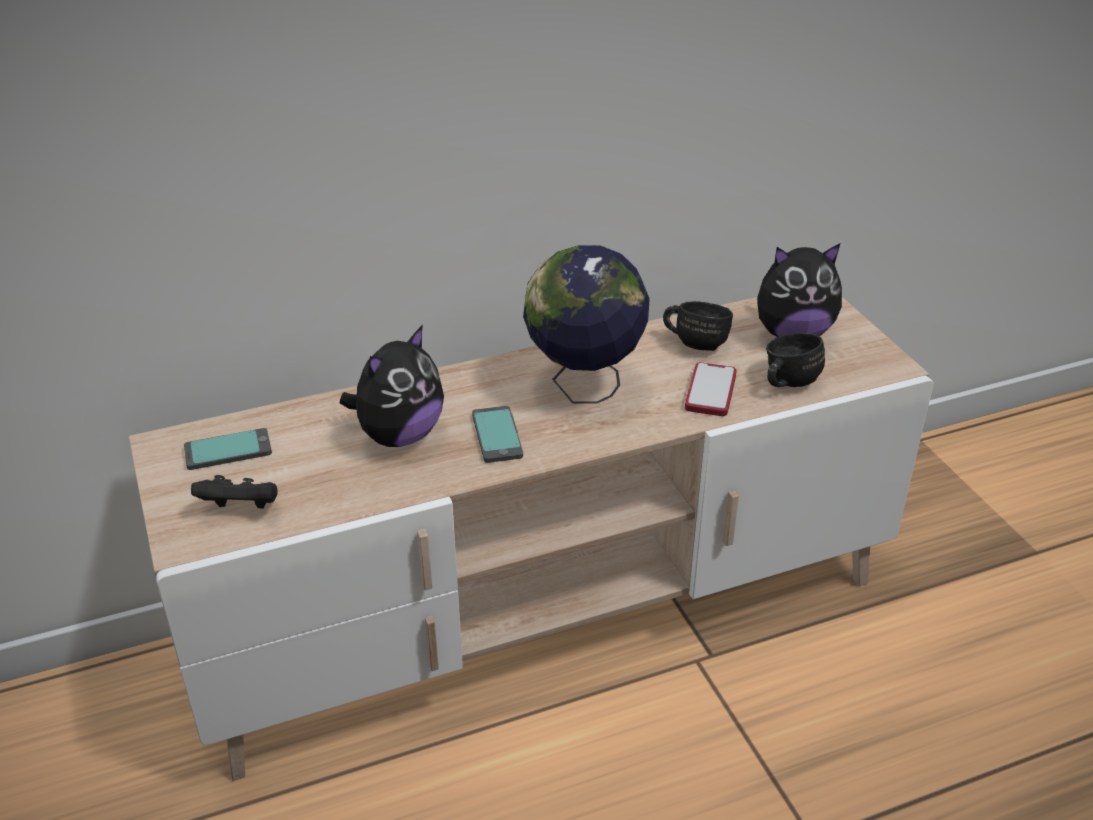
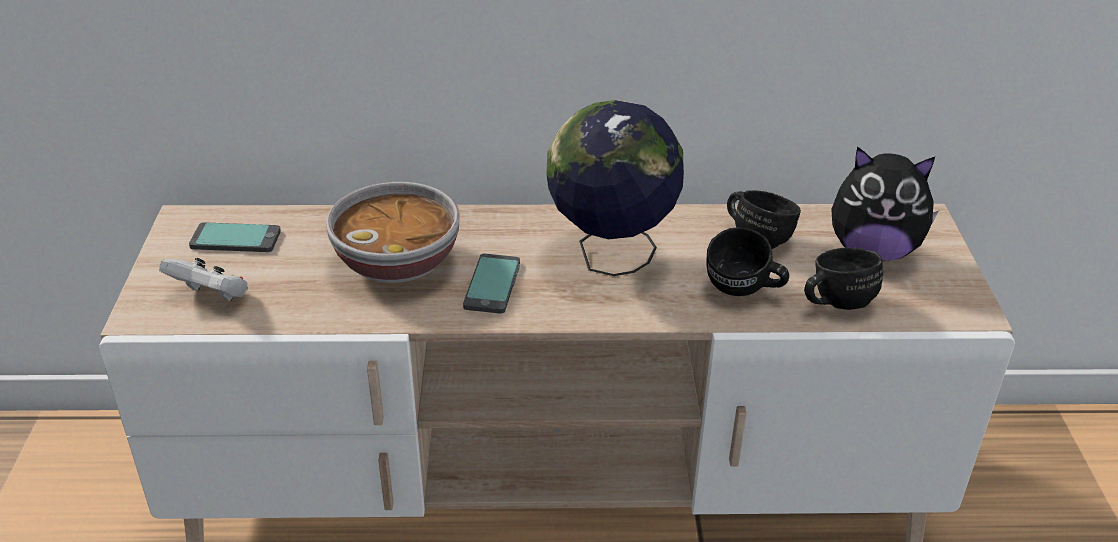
camera: 20 degrees right, 0 degrees up
(241, 509) = (211, 296): black game controller -> white game controller
(399, 435) = (398, 262): plush toy -> bowl
(710, 391) = (743, 292): phone -> black mug

